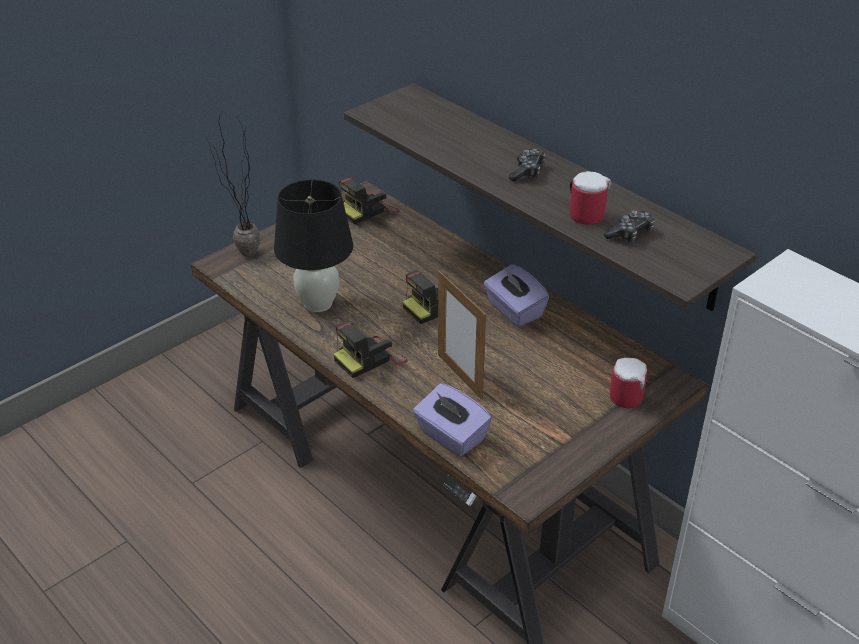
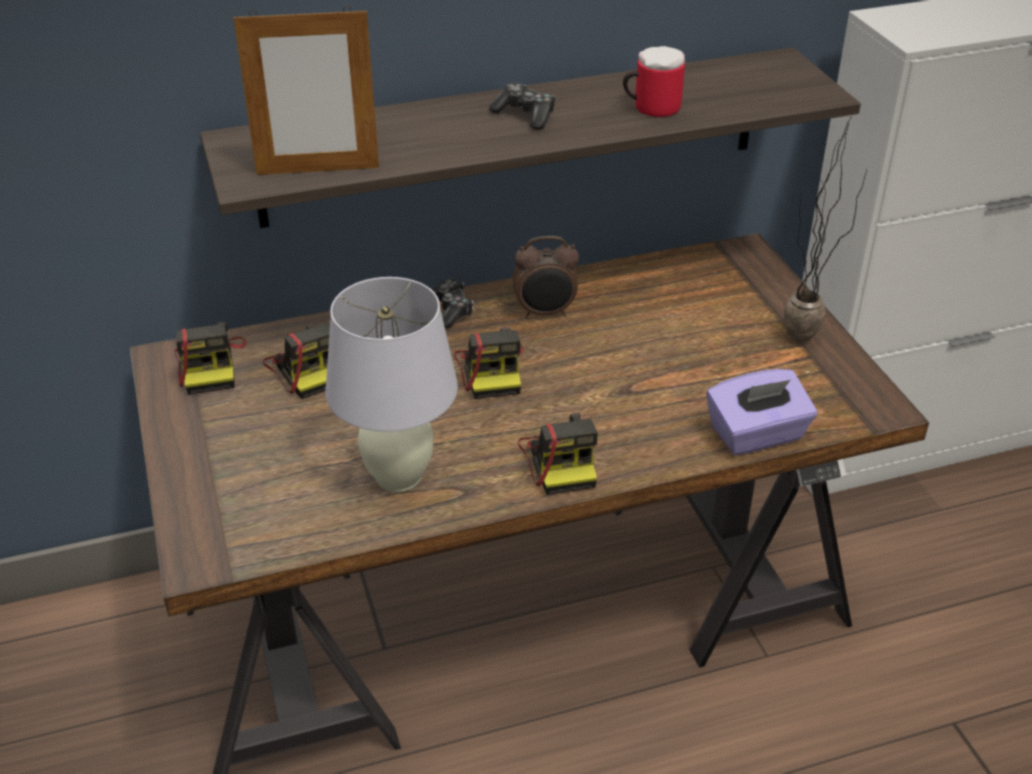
camera: 65 degrees left, 0 degrees up
(240, 256) = (200, 530): potted plant -> potted plant (802, 345)
(318, 304) = (399, 477): black table lamp -> white table lamp
(388, 242) = (306, 369): none -> camera
(459, 376) = (646, 394): picture frame -> picture frame (318, 170)
(514, 310) = (545, 313): purple tissue box -> alarm clock
(630, 233) = (713, 95): game controller -> game controller (451, 310)
(630, 396) = (752, 285): mug -> none

